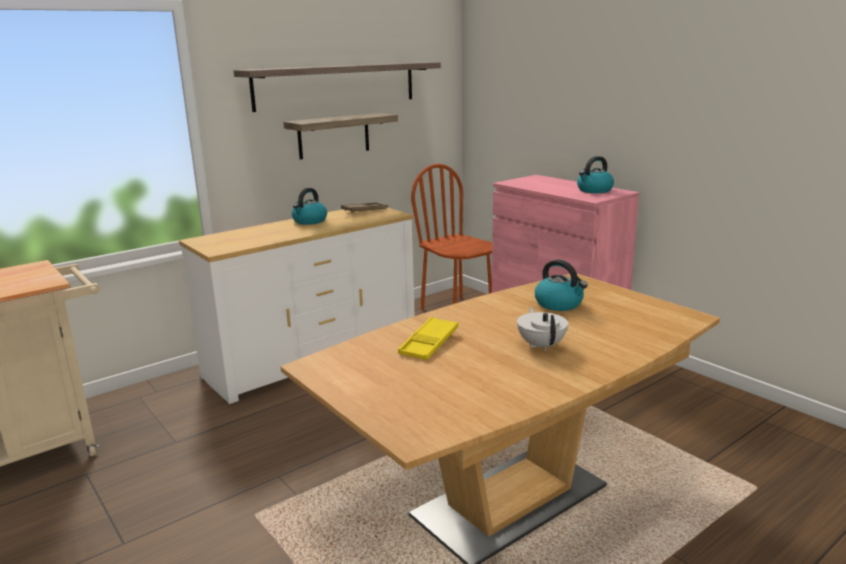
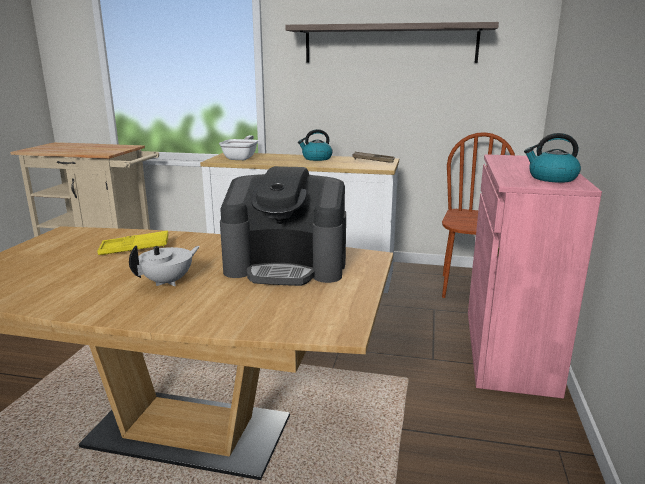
camera: 50 degrees right, 0 degrees up
(234, 240) = (241, 158): none -> frying pan
(334, 136) = (381, 91): shelf -> none
(559, 304) = (287, 266): kettle -> coffee machine

